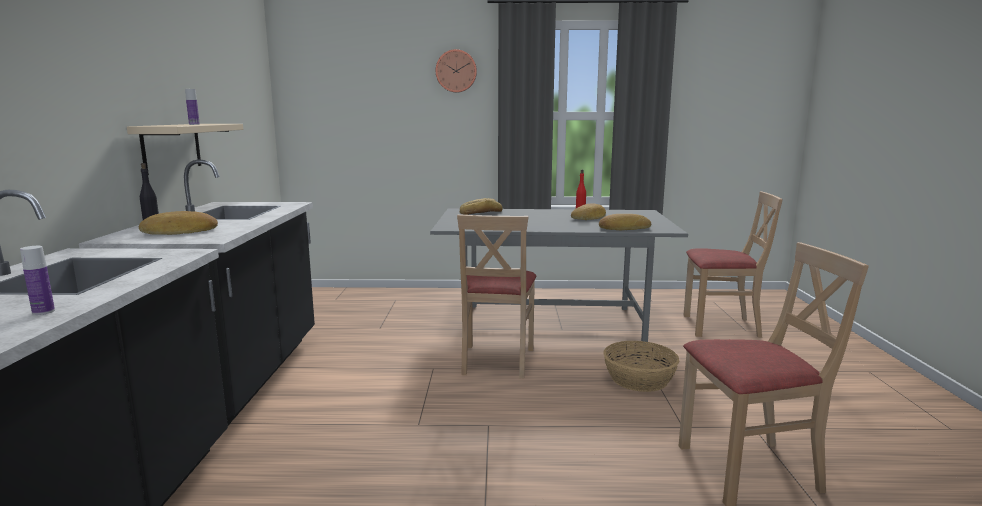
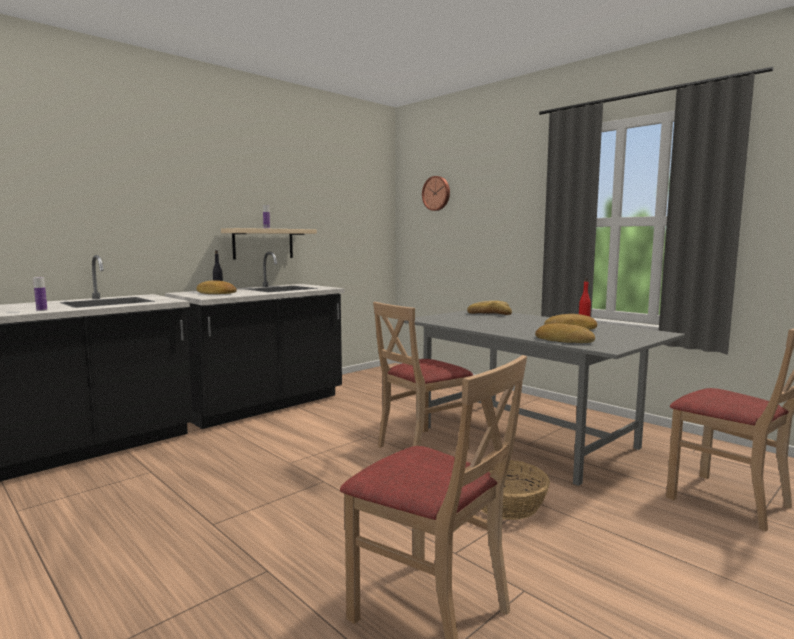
camera: 45 degrees right, 5 degrees down
(456, 71) = (518, 182): wall clock -> wall clock (437, 193)

